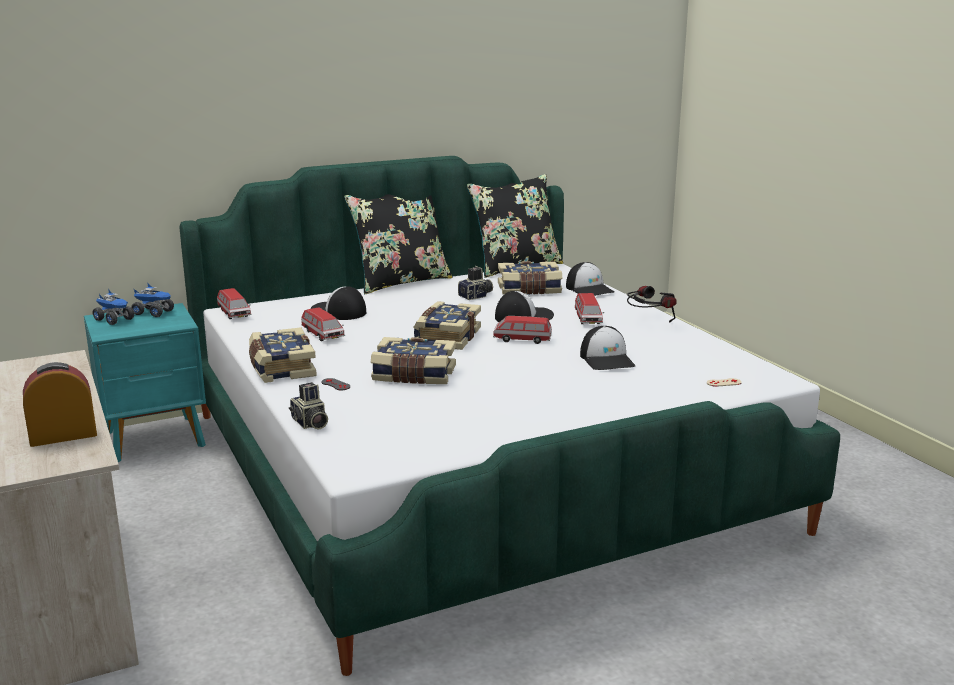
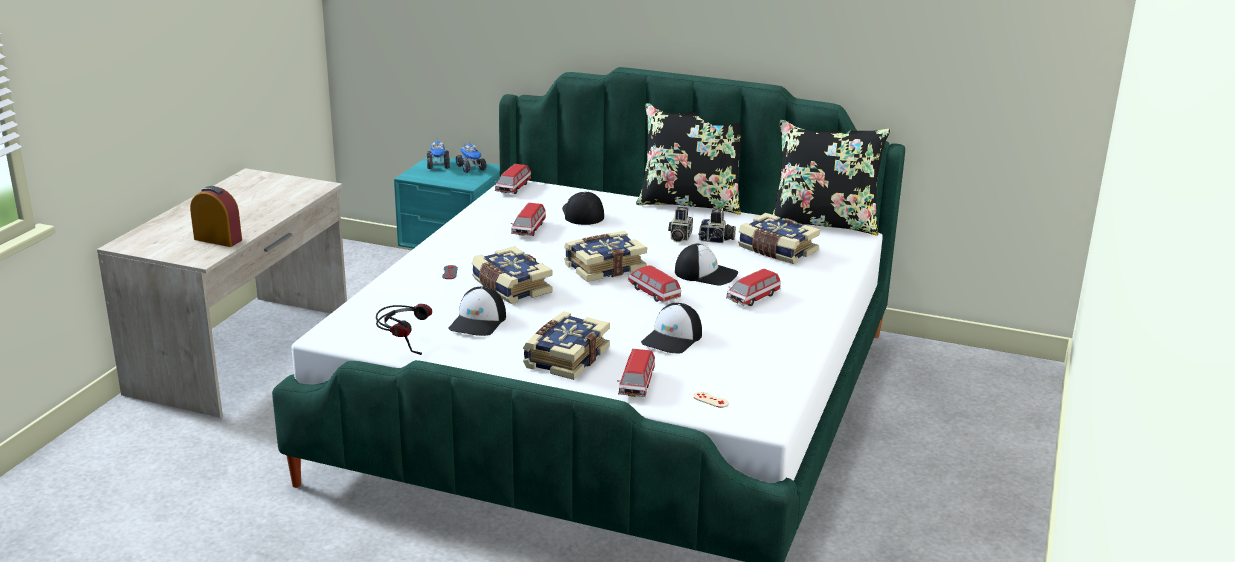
camera: 45 degrees right, 5 degrees up
(281, 368) = (446, 245): book -> book (565, 358)
(309, 423) = (375, 293): camera -> camera (679, 237)
(590, 289) = (832, 271): cap -> cap (478, 322)
(647, 322) = (796, 322): headphones -> headphones (403, 346)
(662, 395) = (636, 384): none -> toy car

